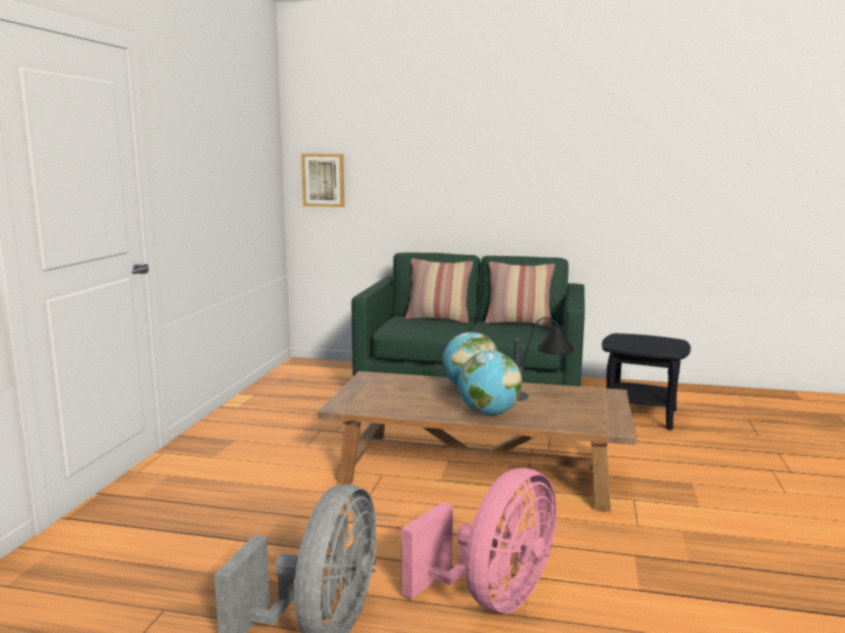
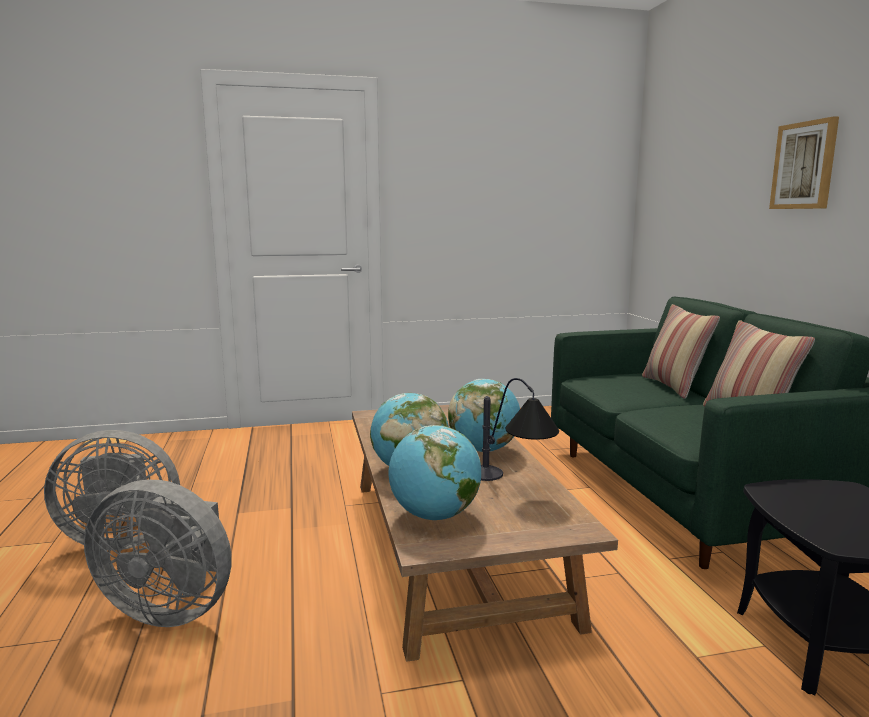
camera: 65 degrees right, 0 degrees up
(323, 180) = (659, 207): picture -> picture (804, 165)
(492, 597) = (172, 608): pink fan -> grey fan
(573, 419) = (434, 516): none -> globe

